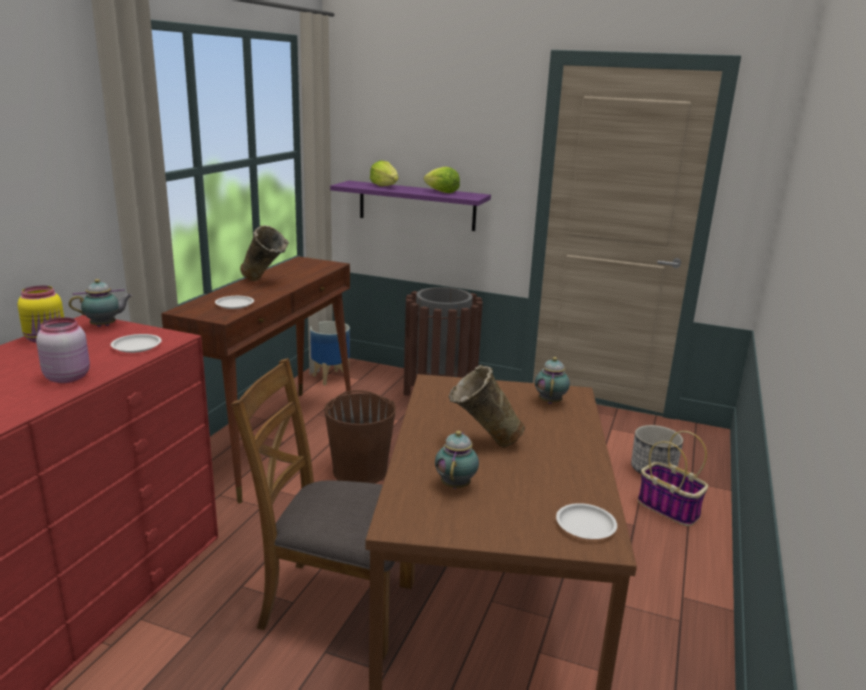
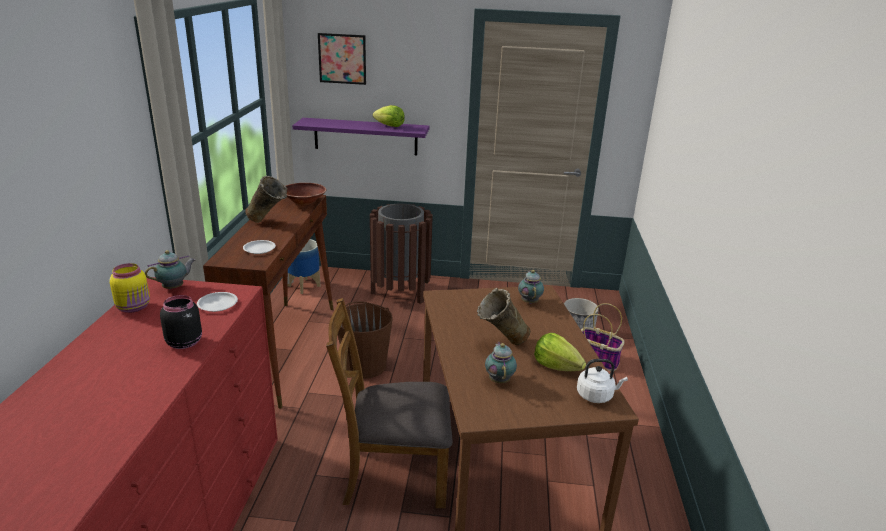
camera: 15 degrees left, 5 degrees up
(68, 377) = (184, 342): pink jar -> black jar
(319, 268) = (304, 202): none -> brown bowl
(385, 186) = (338, 122): lettuce -> lettuce (556, 366)
(395, 112) = (342, 58): none -> picture
(586, 525) = (596, 396): white plate -> white kettle

